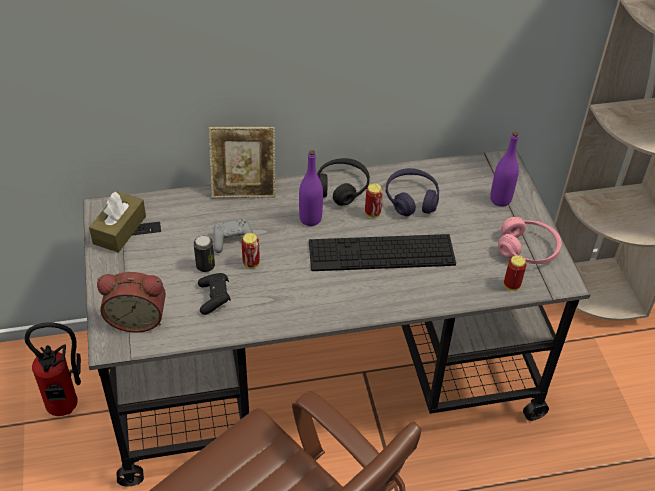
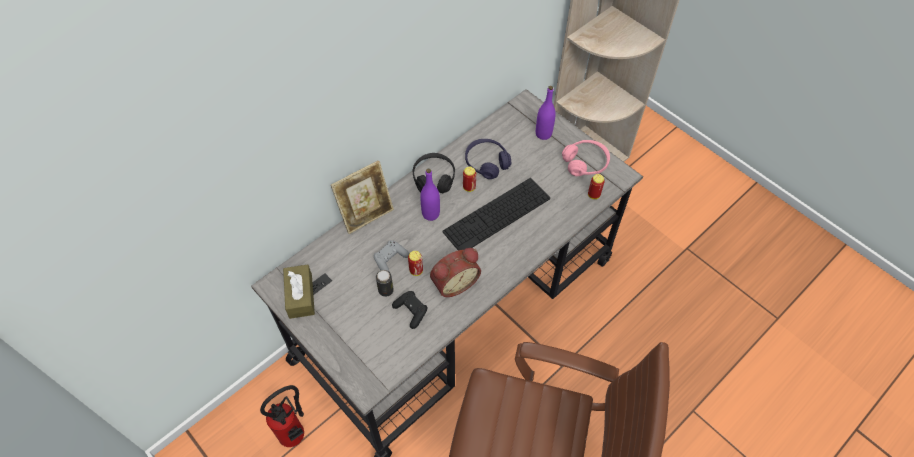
camera: 30 degrees left, 10 degrees up
(137, 318) = (369, 358): alarm clock -> alarm clock (454, 282)

